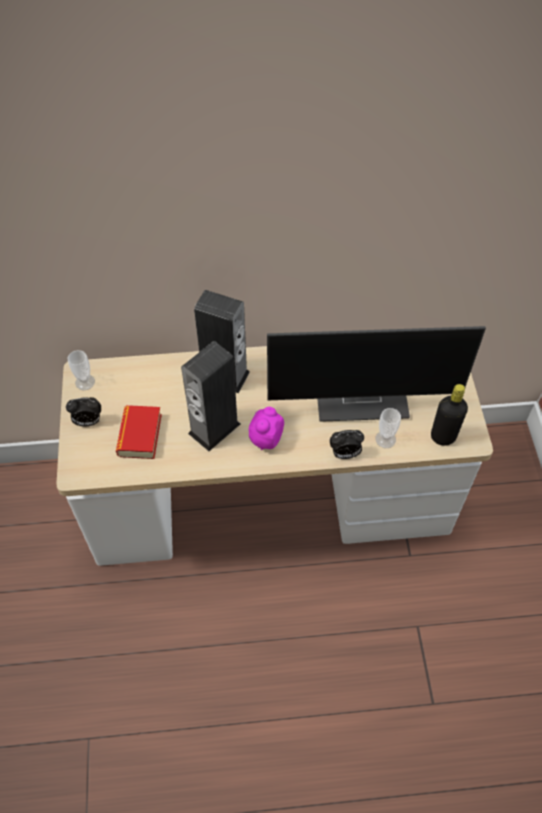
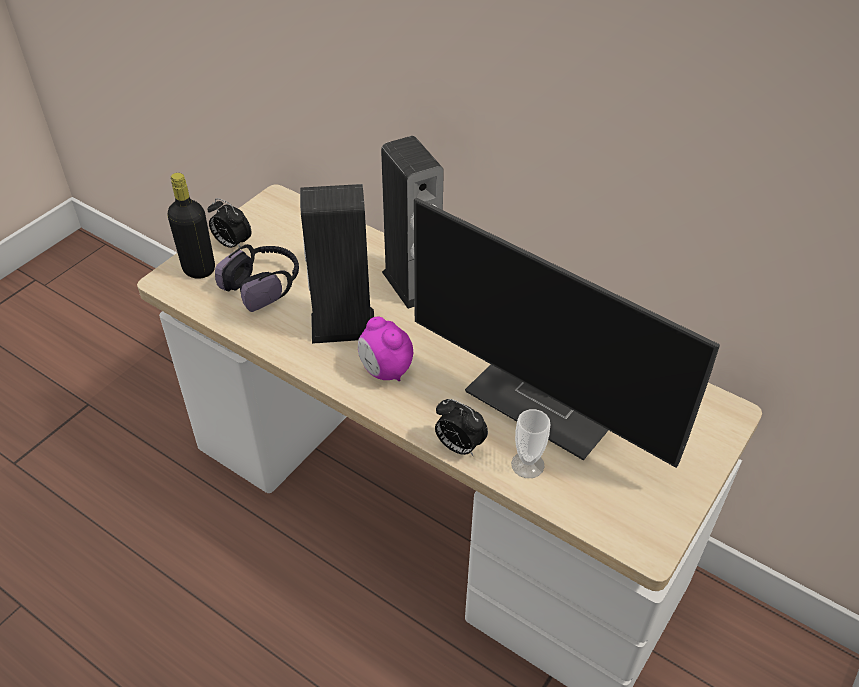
camera: 40 degrees right, 10 degrees down
(85, 382) = (270, 210): cup -> none
(140, 435) = (263, 285): book -> headphones
(265, 439) = (385, 371): alarm clock -> alarm clock turned 105 degrees counterclockwise
(443, 436) = (609, 513): black bottle -> black bottle (199, 269)

